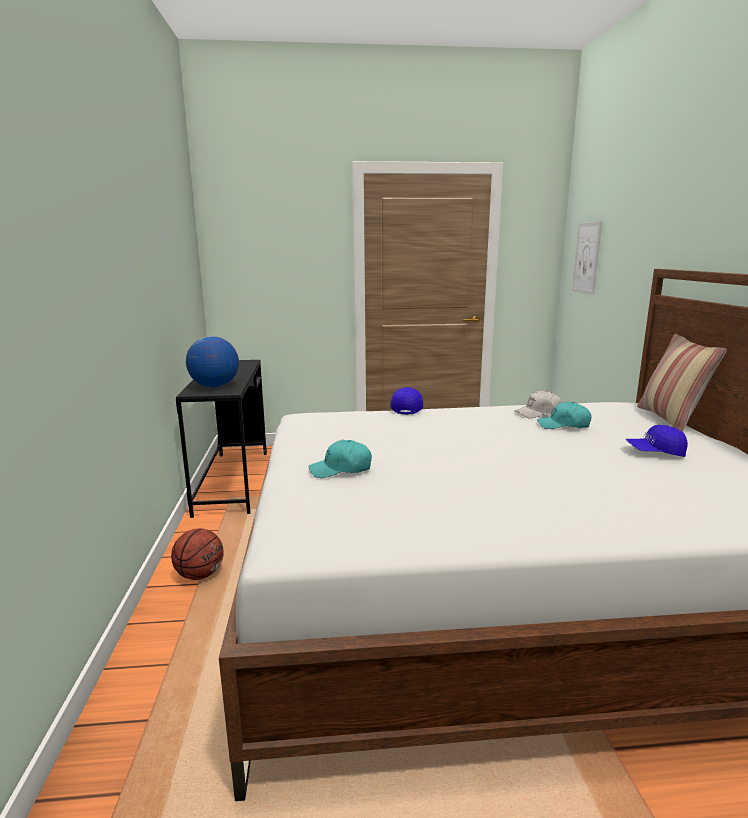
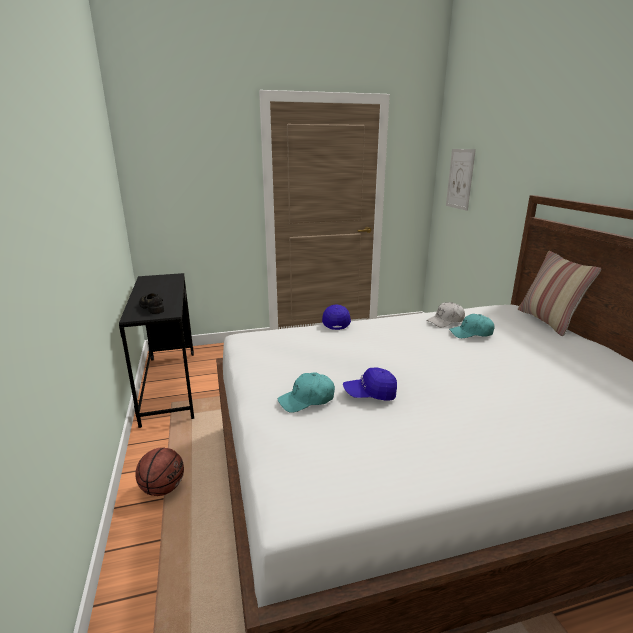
camera: 10 degrees left, 5 degrees up
(214, 386) = (152, 308): globe -> black shoe
(655, 452) = (553, 358): blue cap -> blue cap (370, 394)

